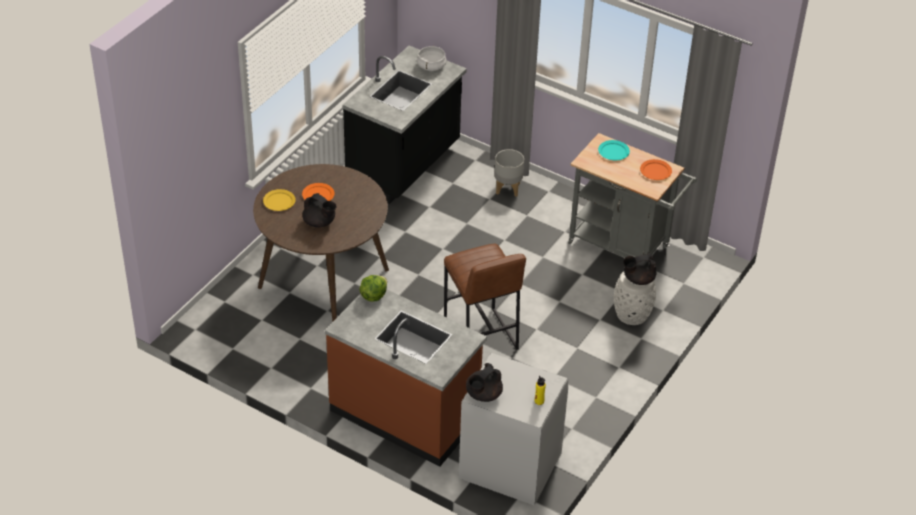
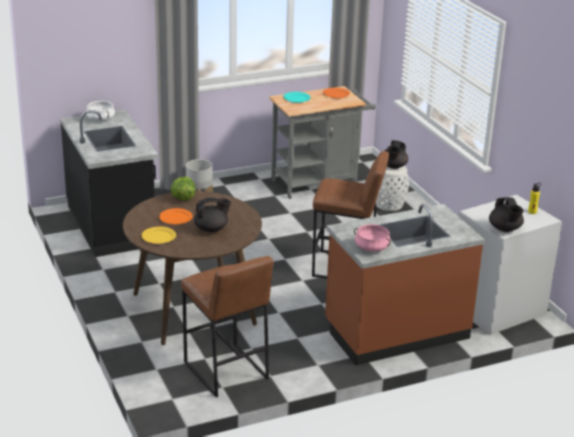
camera: 55 degrees left, 15 degrees down
(255, 340) = (226, 371): none -> brown stool
(357, 324) = (371, 247): none -> pink cooking pot
(373, 296) = (344, 230): lettuce -> lettuce (183, 198)

